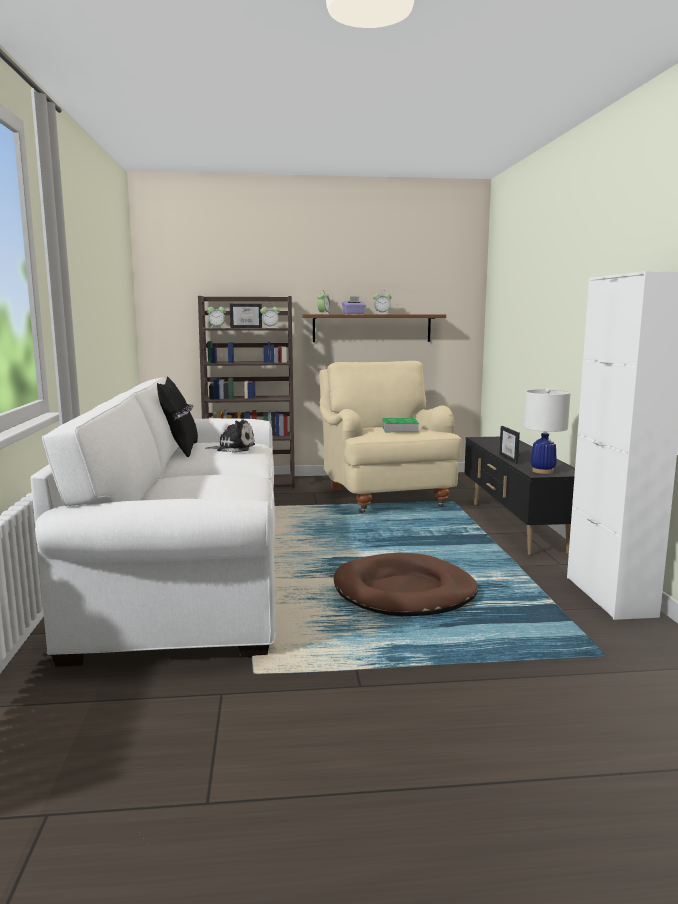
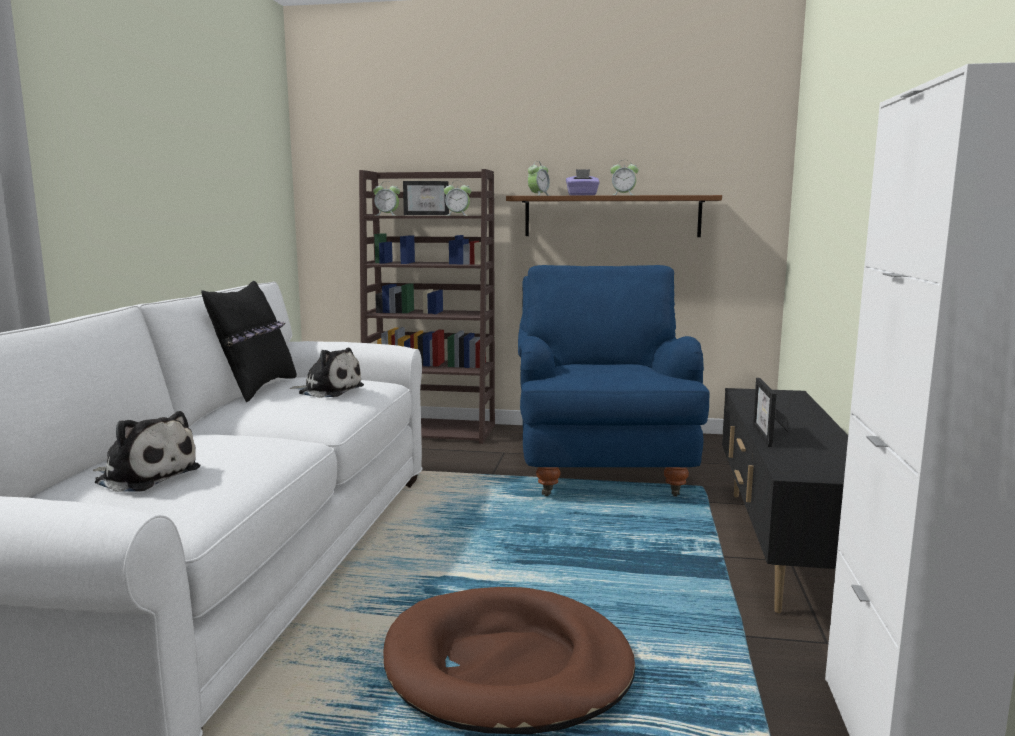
camera: 15 degrees right, 0 degrees up
(197, 494) = (145, 476): none -> plush toy
(384, 496) = (600, 468): beige armchair -> blue armchair
(400, 429) = (616, 370): book -> none
(542, 471) = (806, 468): white table lamp -> none

